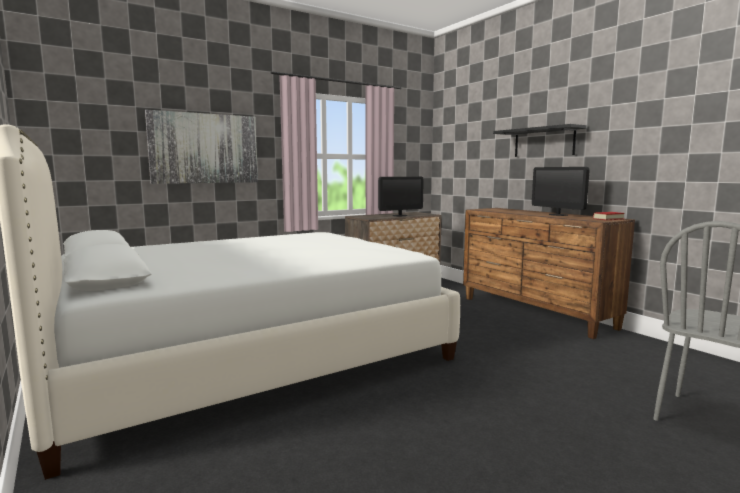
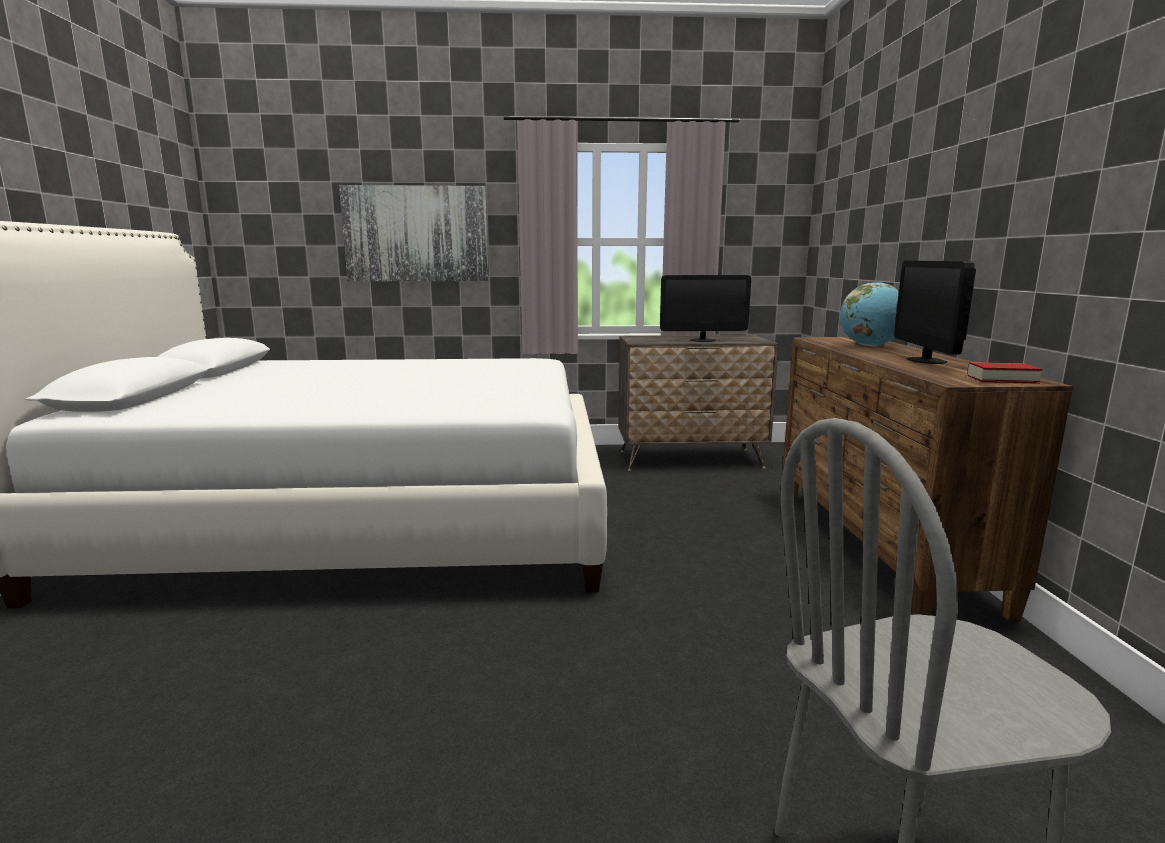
camera: 30 degrees right, 5 degrees up
(513, 211) = (870, 346): none -> globe
(544, 142) = (946, 208): black shelf -> none

